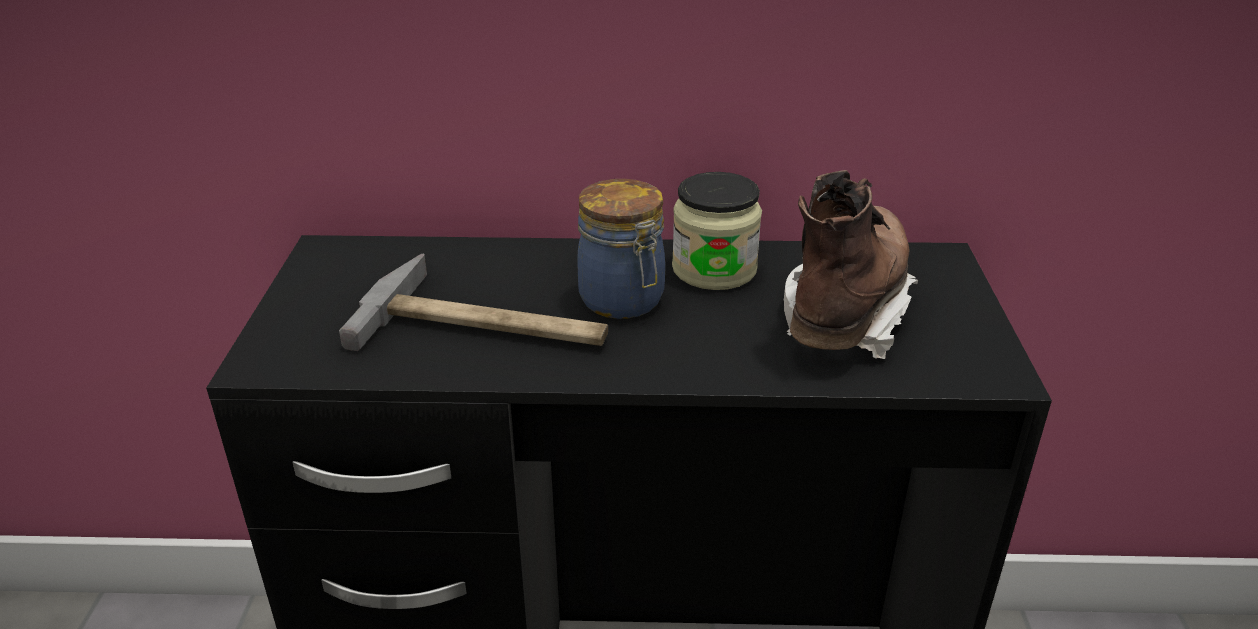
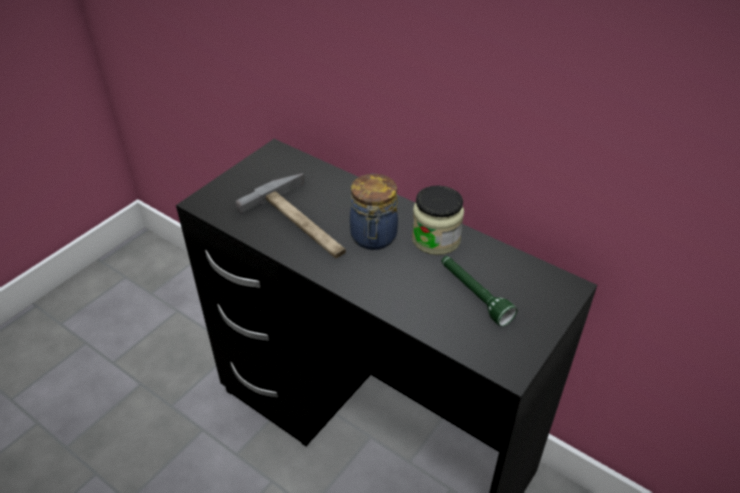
camera: 35 degrees right, 10 degrees up
(845, 312) = (473, 295): brown boot -> green flashlight

